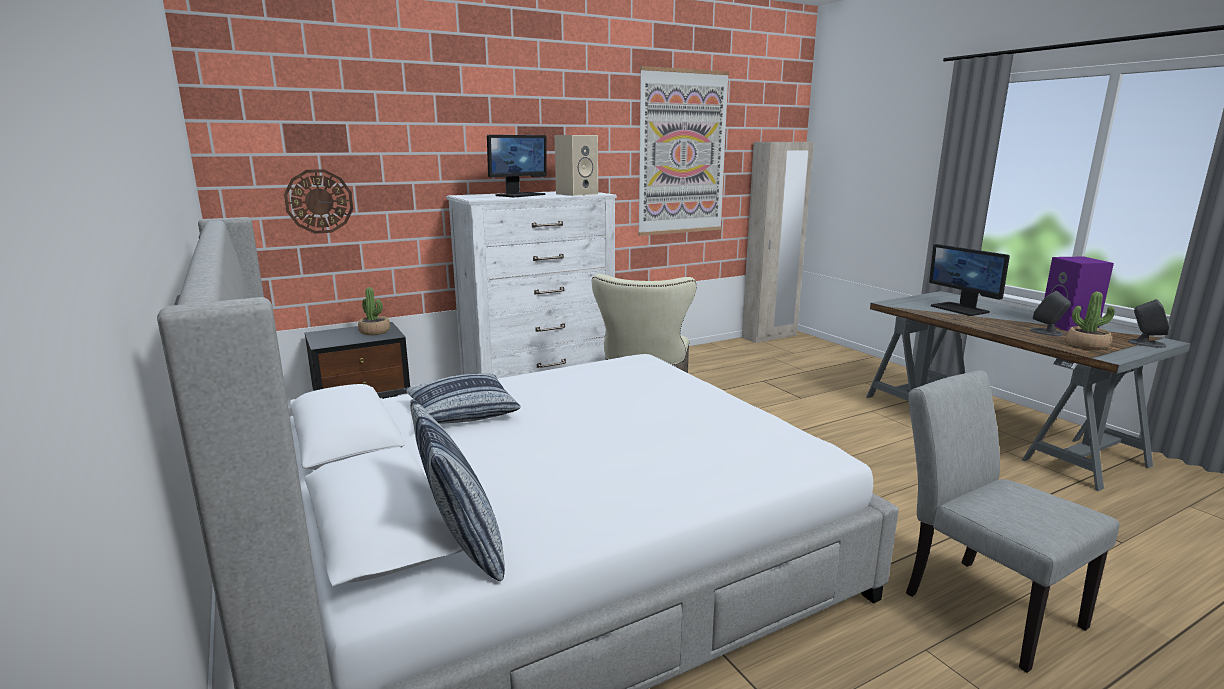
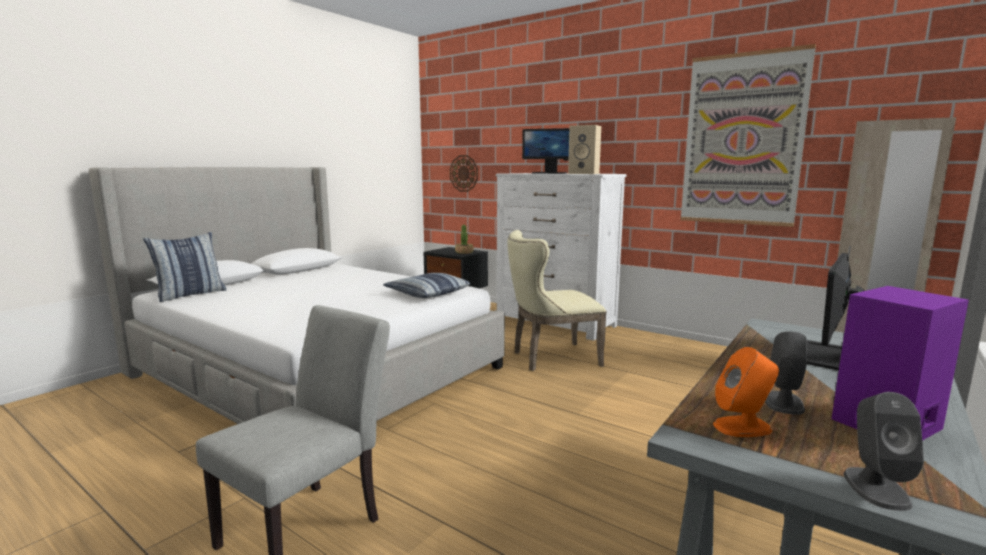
camera: 65 degrees right, 5 degrees down
(461, 411) = (338, 275): pillow -> pillow (427, 293)
(1087, 345) = (743, 427): potted plant -> orange speaker

